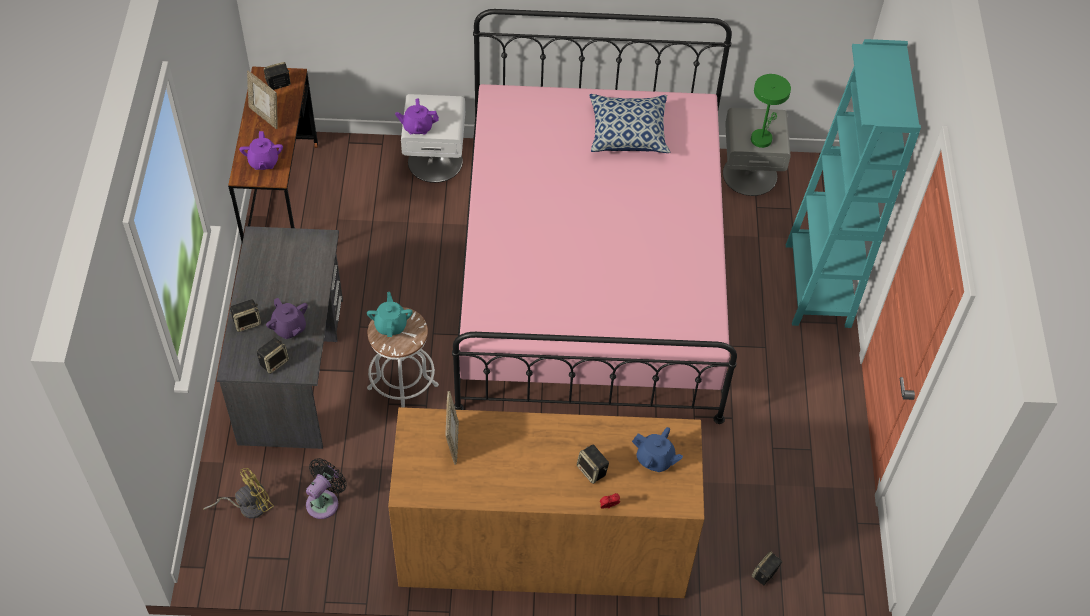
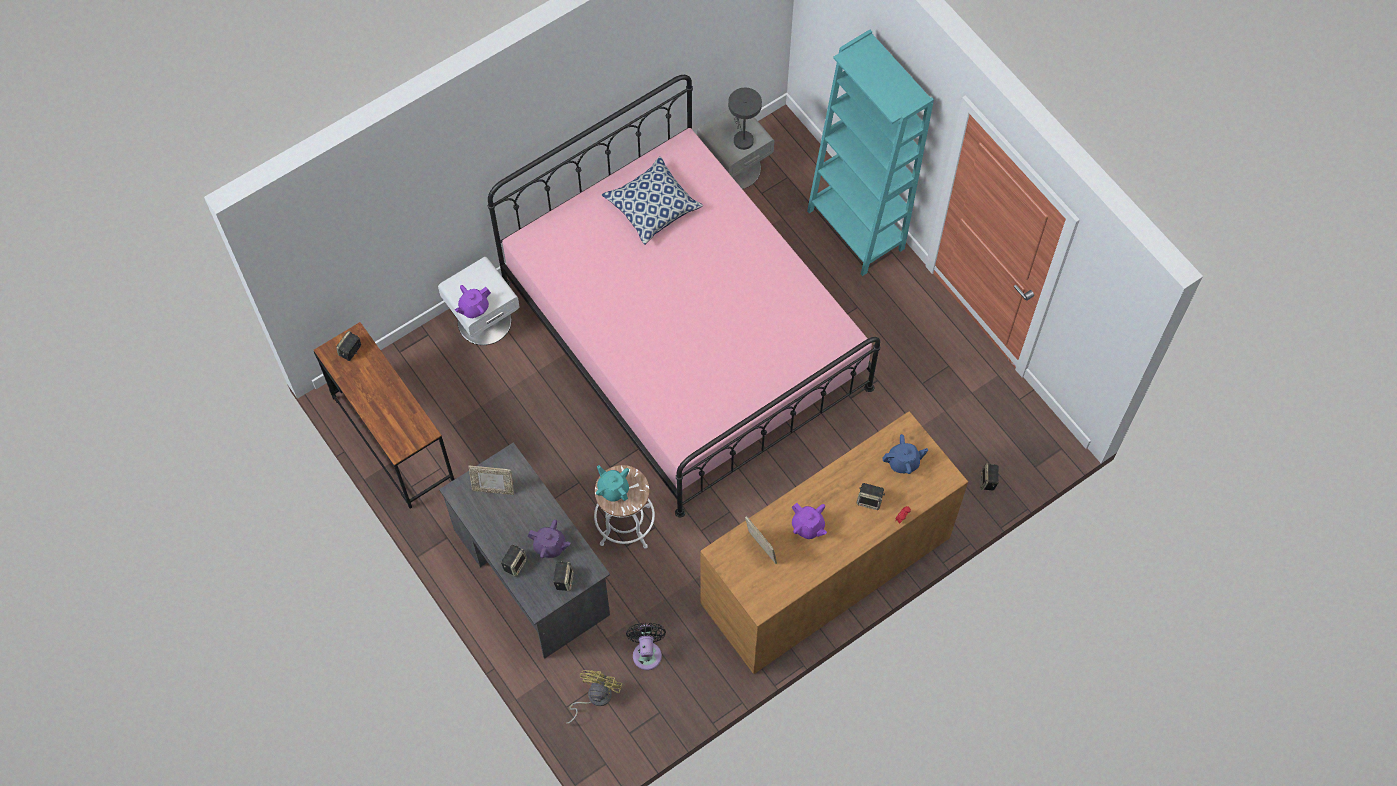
camera: 35 degrees left, 10 degrees up
(263, 162) = (403, 426): purple teapot -> purple teapot (808, 526)
(265, 116) = (367, 386): picture frame -> picture frame (493, 489)
(762, 136) = (742, 138): green table lamp -> grey table lamp

